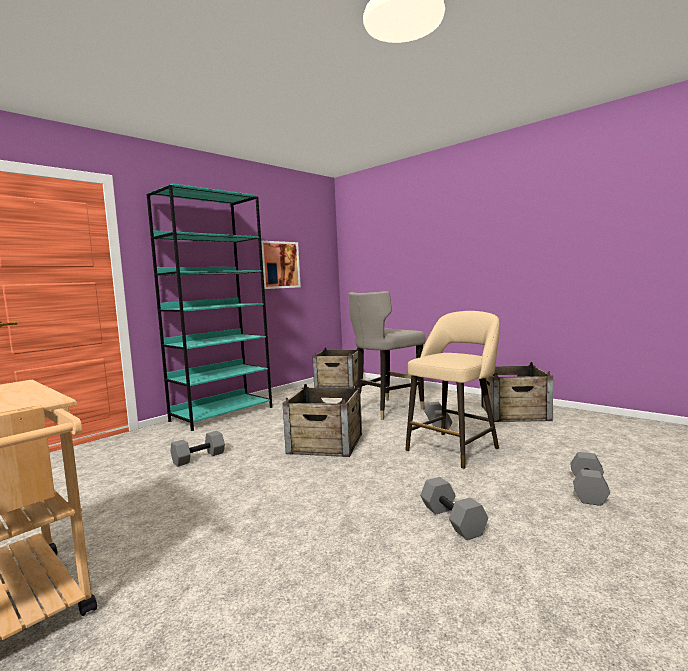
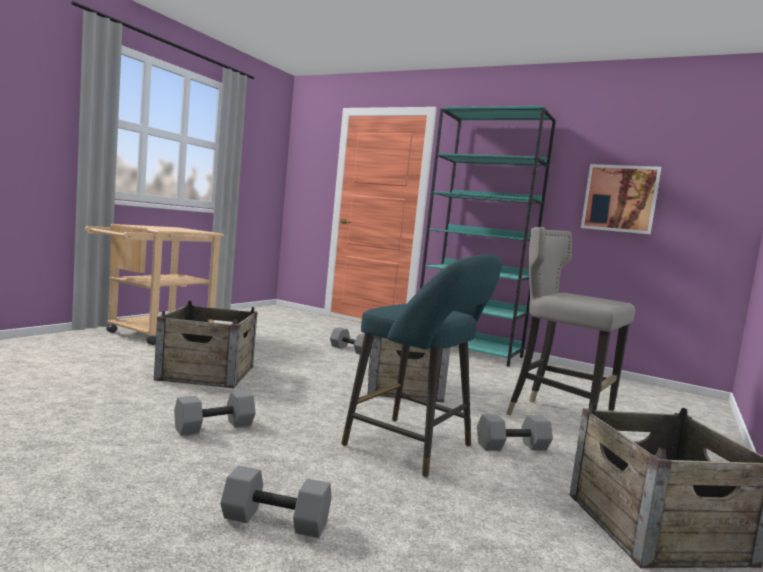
camera: 75 degrees right, 0 degrees up
(338, 383) = (665, 396): crate -> crate (206, 372)
(455, 448) = (414, 448): beige stool -> turquoise stool

